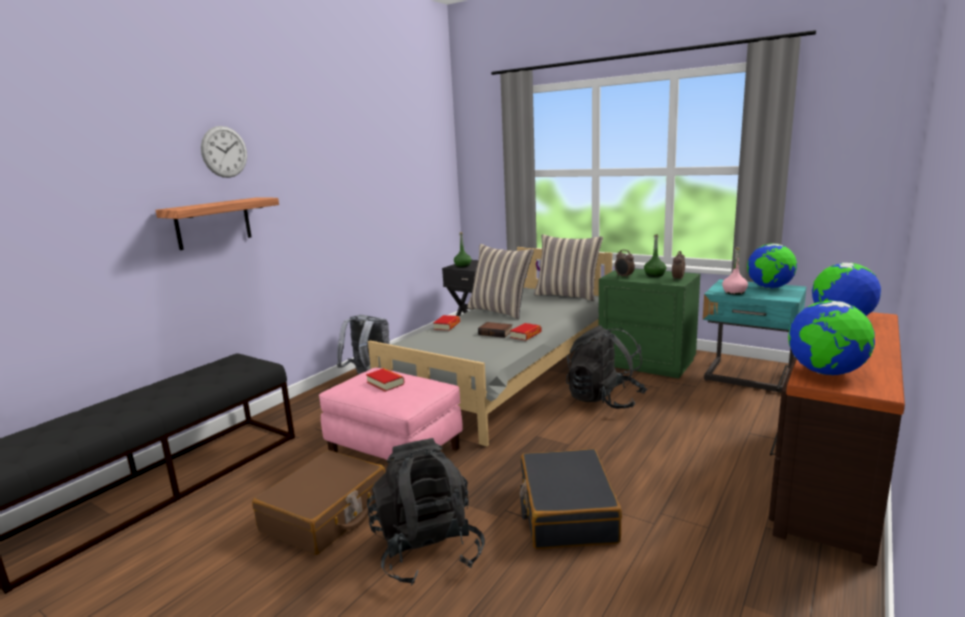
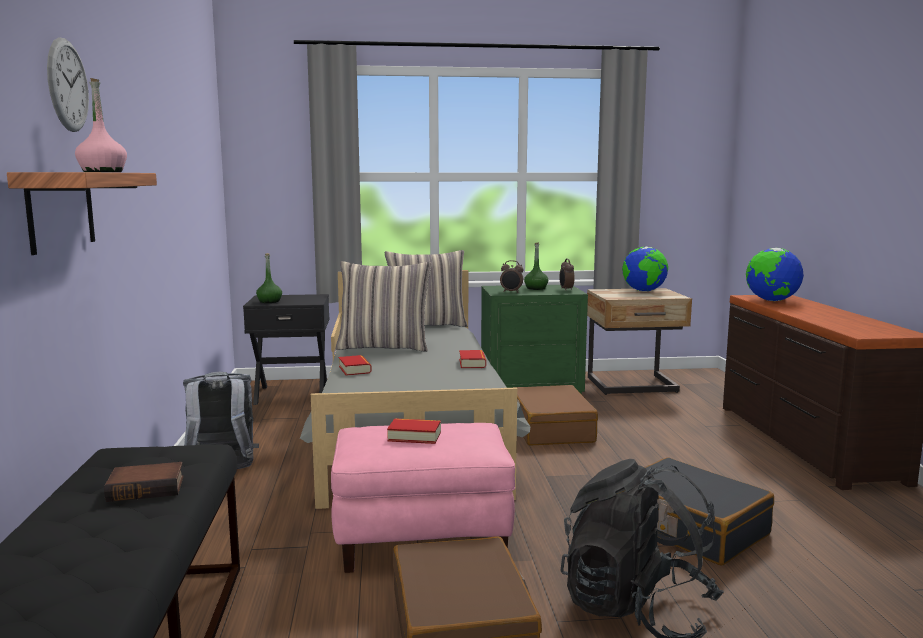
camera: 40 degrees left, 5 degrees down
(496, 333) = (434, 366): book -> book (147, 488)
(604, 399) = (550, 429): black backpack -> brown suitcase
(734, 292) = (628, 296): pink bottle -> pink bottle (103, 172)
(748, 378) = (633, 386): turquoise nightstand -> beige nightstand
(826, 373) = (856, 329): globe -> none

